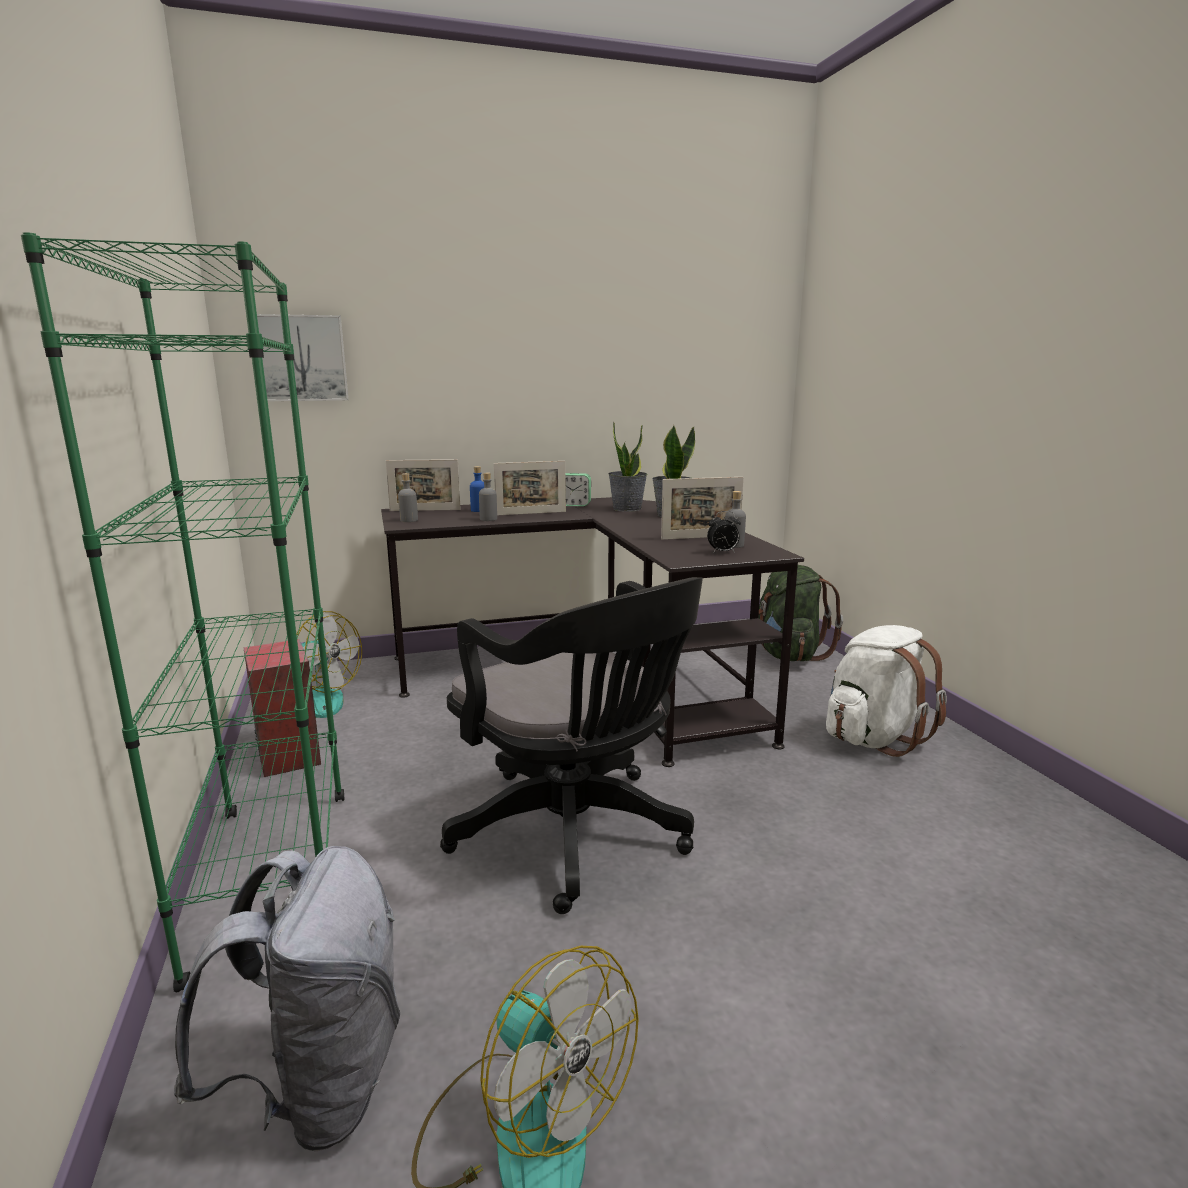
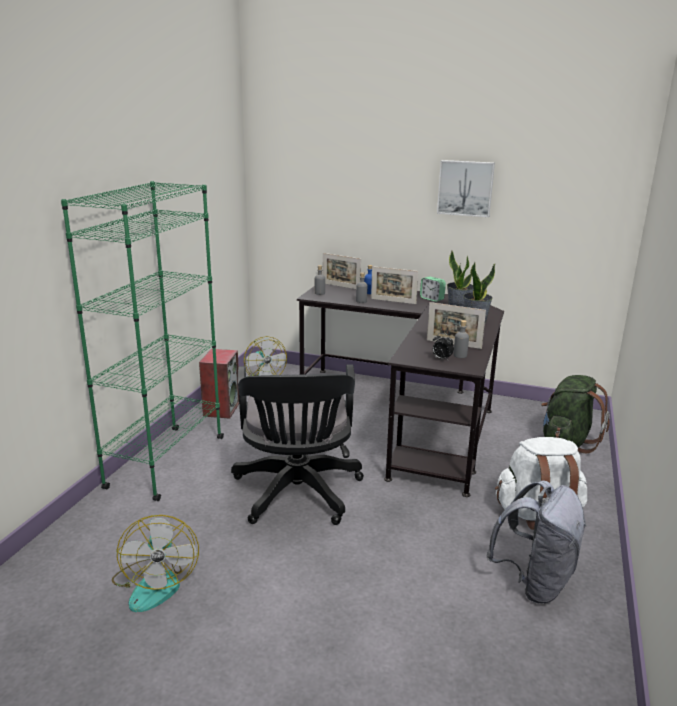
camera: 35 degrees right, 5 degrees up
(302, 358) = (288, 188): picture -> picture (465, 188)
(318, 1086) = (114, 538): grey backpack -> grey backpack (534, 582)

